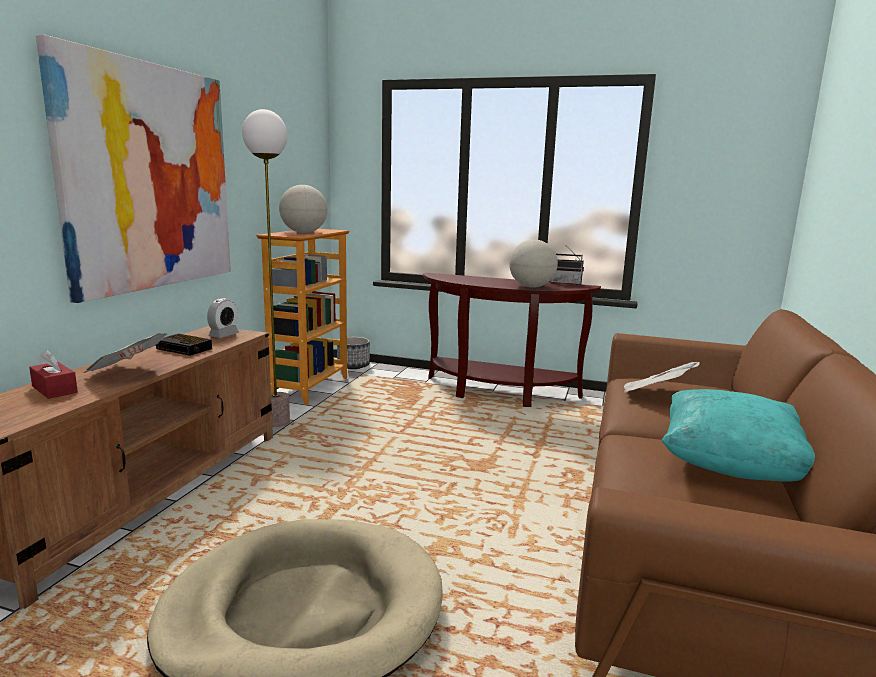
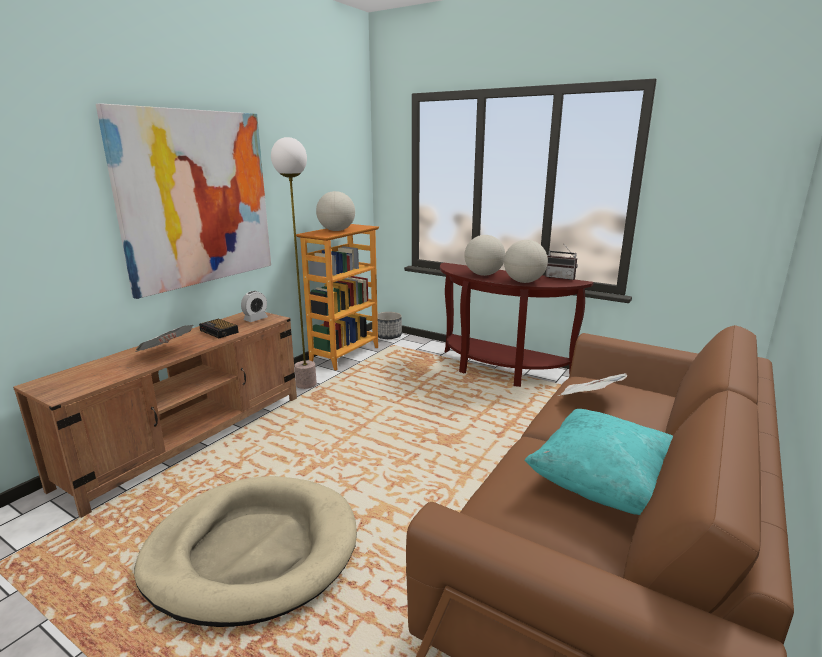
camera: 15 degrees right, 5 degrees up
(54, 389) = (111, 365): red tissue box -> none
(482, 282) = (483, 275): none -> globe

